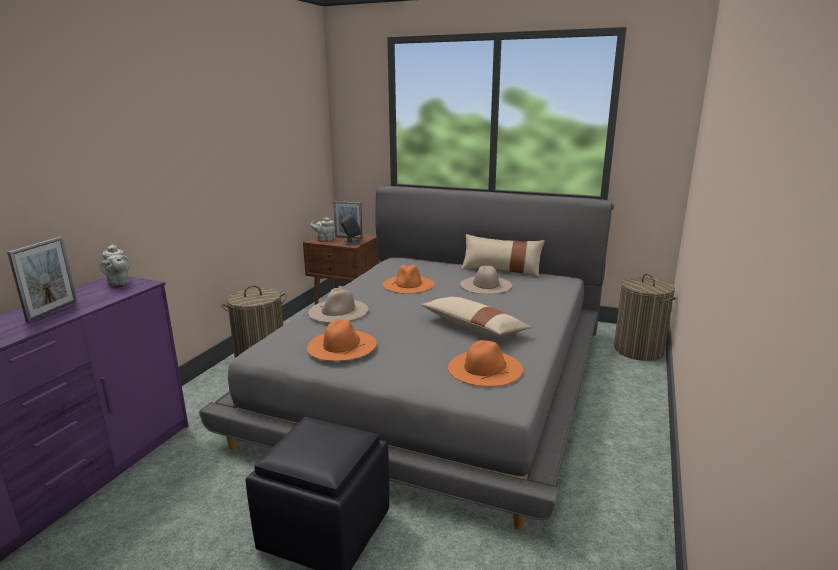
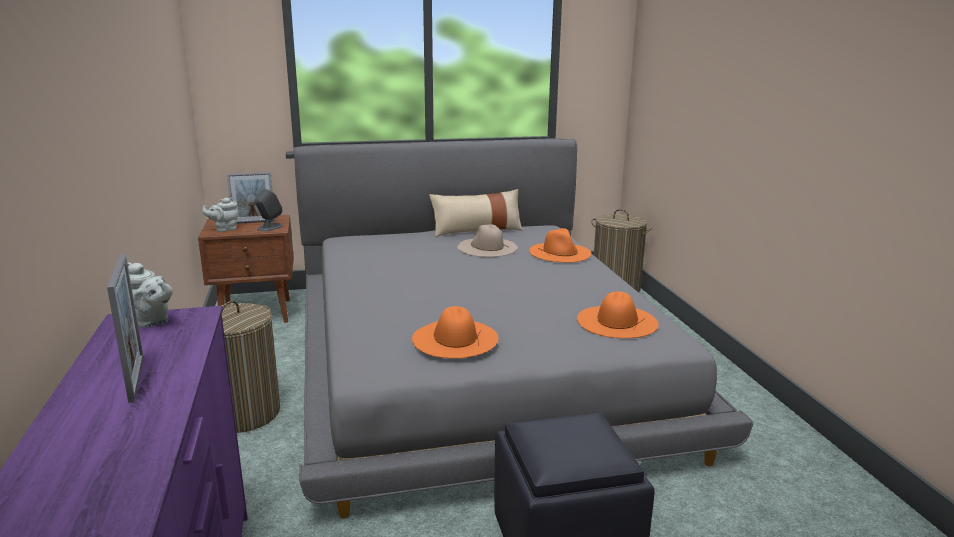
camera: 35 degrees left, 0 degrees up
(338, 311) = (382, 306): beige hat -> none
(408, 284) = (406, 262): orange hat -> orange hat (560, 252)
(473, 327) = (545, 289): beige pillow -> none

